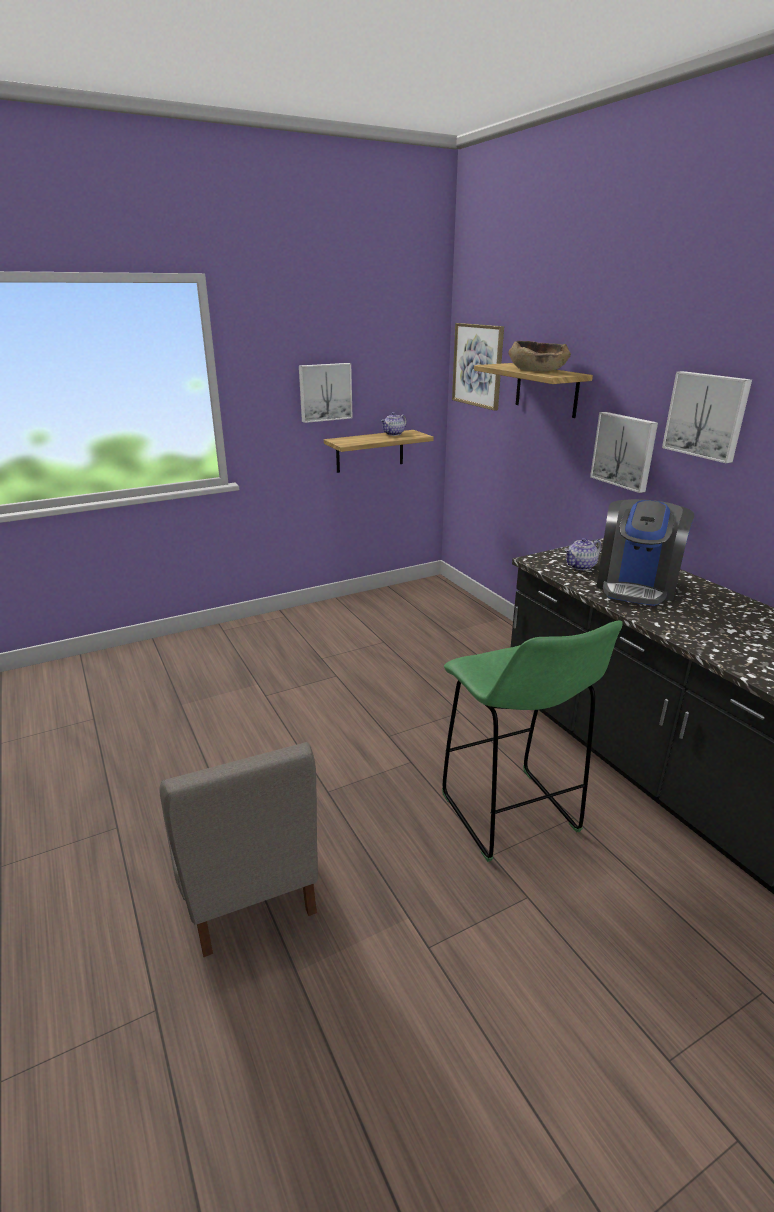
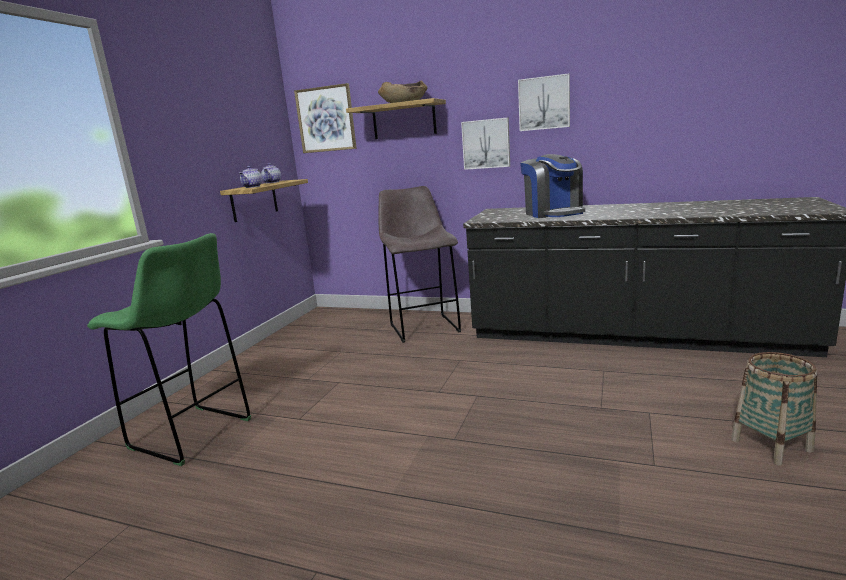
camera: 40 degrees left, 10 degrees down
(246, 886) = (500, 521): grey chair -> none
(325, 392) = (213, 146): picture -> none
(490, 651) = (424, 327): none -> grey stool
(511, 815) = (576, 386): green stool -> green stool (193, 434)
(580, 1036) = (771, 445): none -> basket
(581, 566) = (508, 216): teapot -> teapot (252, 187)

